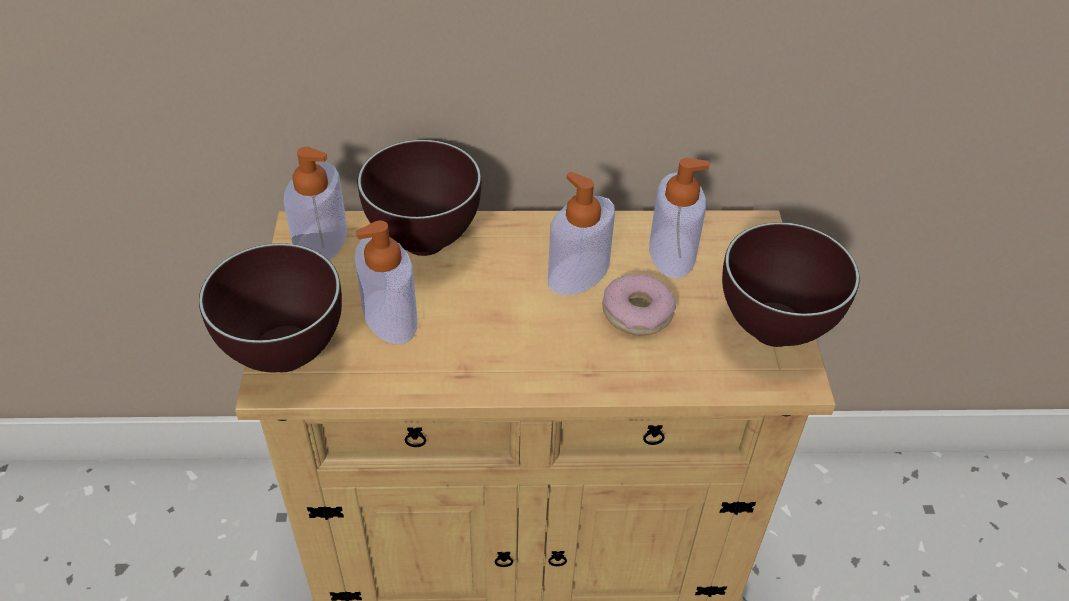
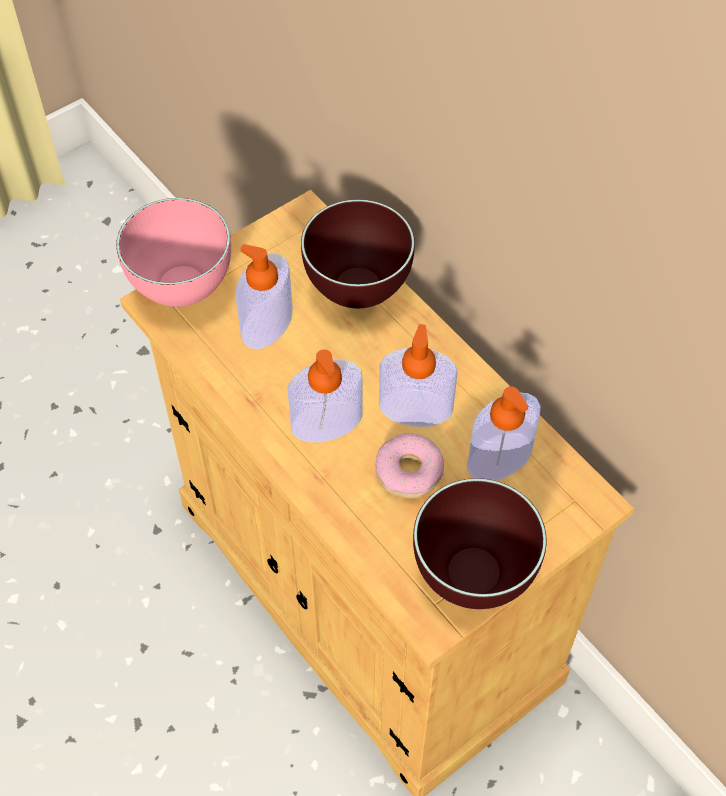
camera: 55 degrees right, 10 degrees up
(289, 355) = (185, 293): brown bowl -> pink bowl
(321, 243) = (301, 235): soap dispenser -> soap dispenser (326, 422)

